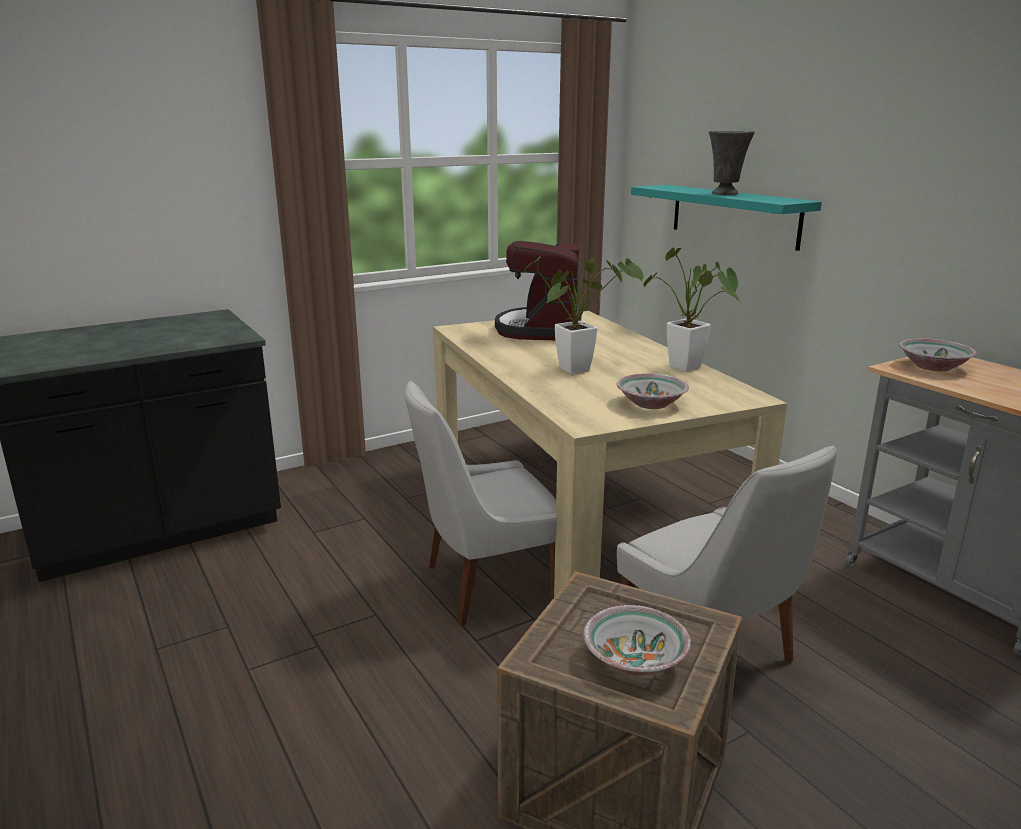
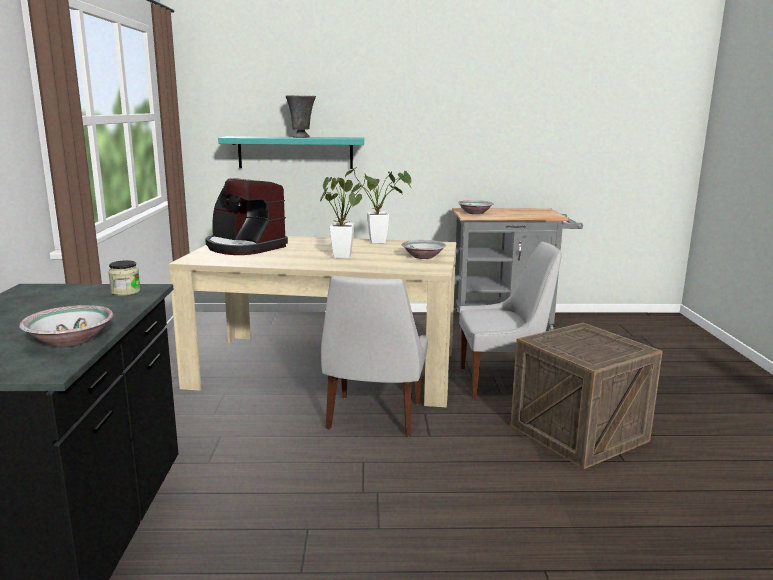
camera: 60 degrees left, 5 degrees down
(223, 335) = (125, 292): none -> jar
(636, 660) = (602, 347): bowl -> bowl (71, 340)

